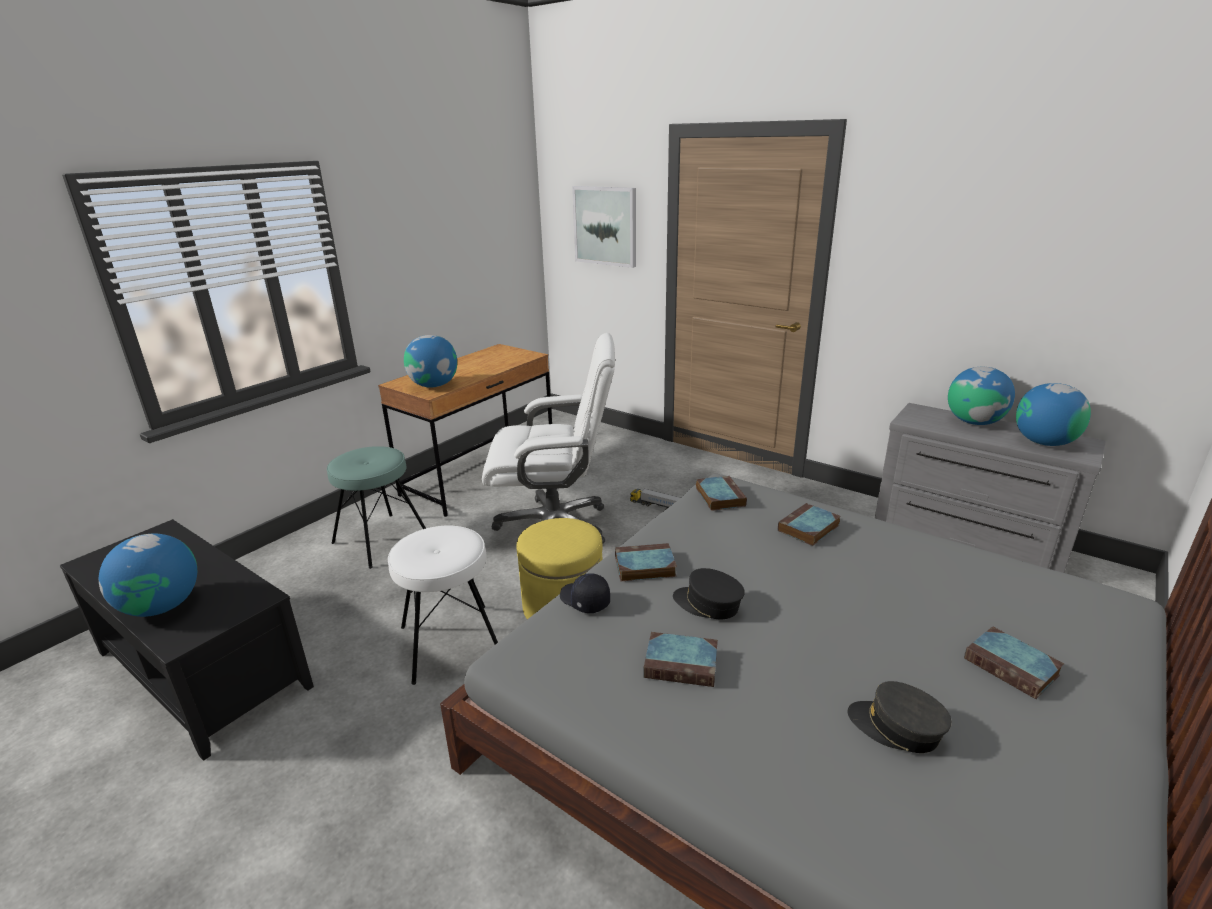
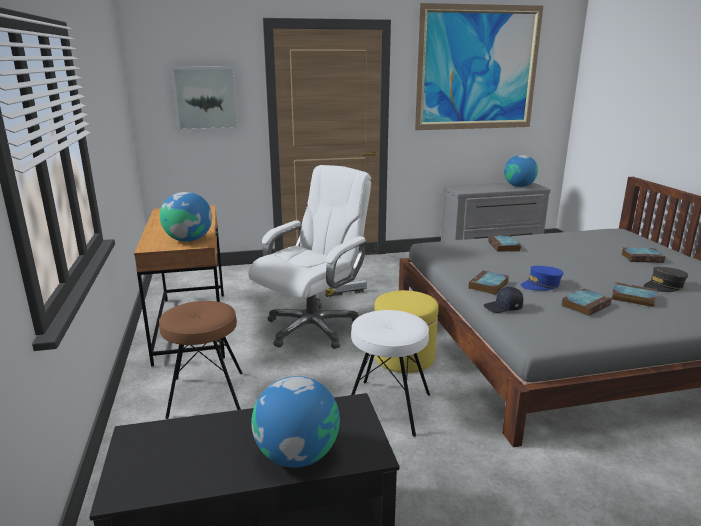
camera: 50 degrees left, 5 degrees down
(381, 540) = (206, 394): turquoise stool -> brown stool
(708, 604) = (541, 285): black cap -> blue cap
(719, 496) = (445, 249): book -> book (632, 298)
(974, 422) = (483, 186): globe -> none
(1007, 206) = (477, 68): none -> picture

